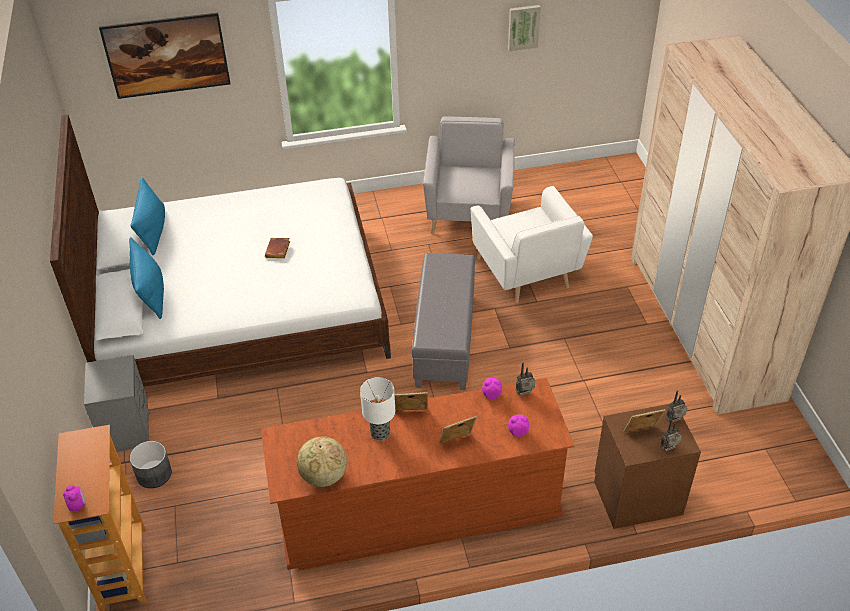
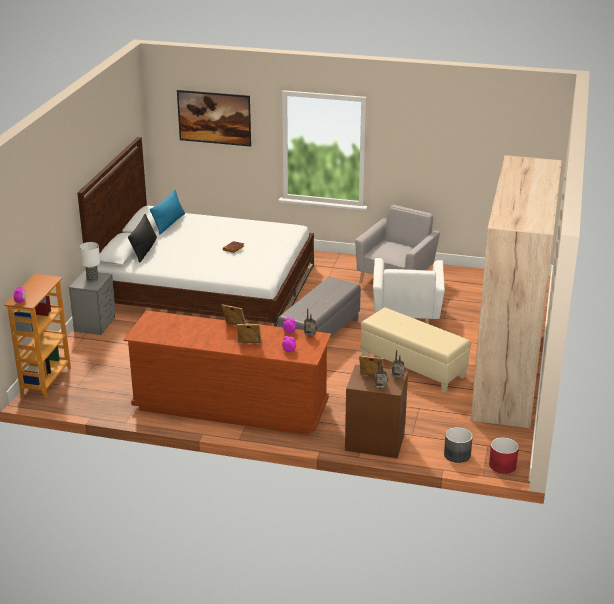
camera: 25 degrees right, 15 degrees down
(151, 292) = (144, 250): blue pillow -> black pillow
(154, 474) = (94, 347): grey planter -> grey planter (457, 454)
(323, 476) = (161, 337): globe -> none
(380, 432) = (209, 329): table lamp -> table lamp (92, 279)
(523, 27) = (458, 150): picture -> none
(592, 351) = (413, 367): none -> beige ottoman
(804, 474) = (502, 465): none -> red planter

